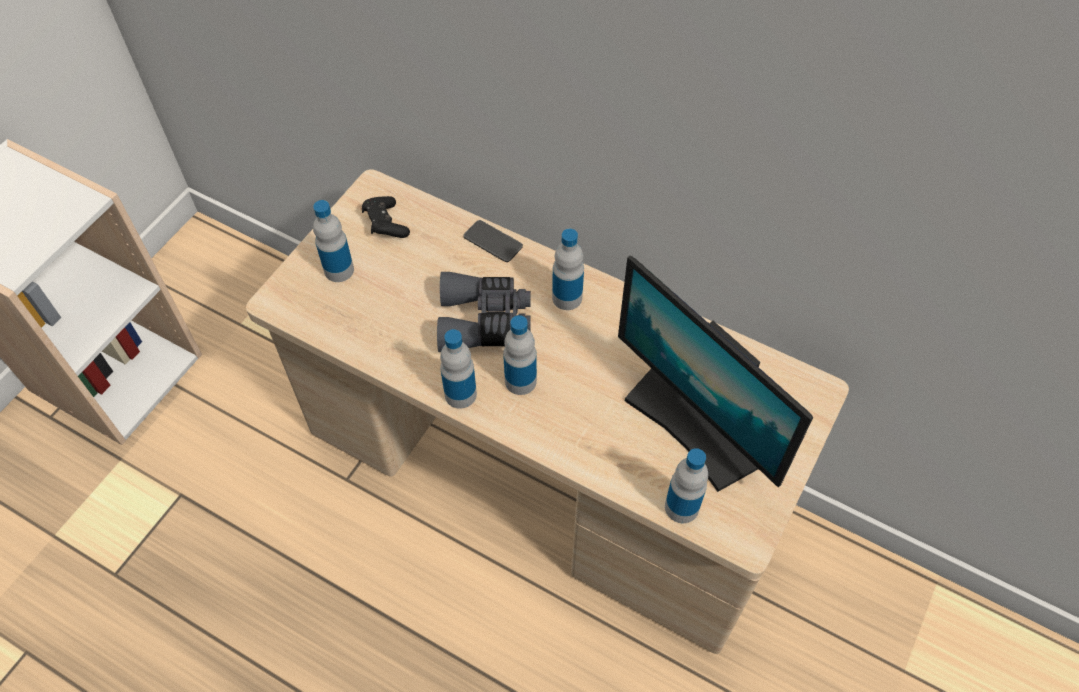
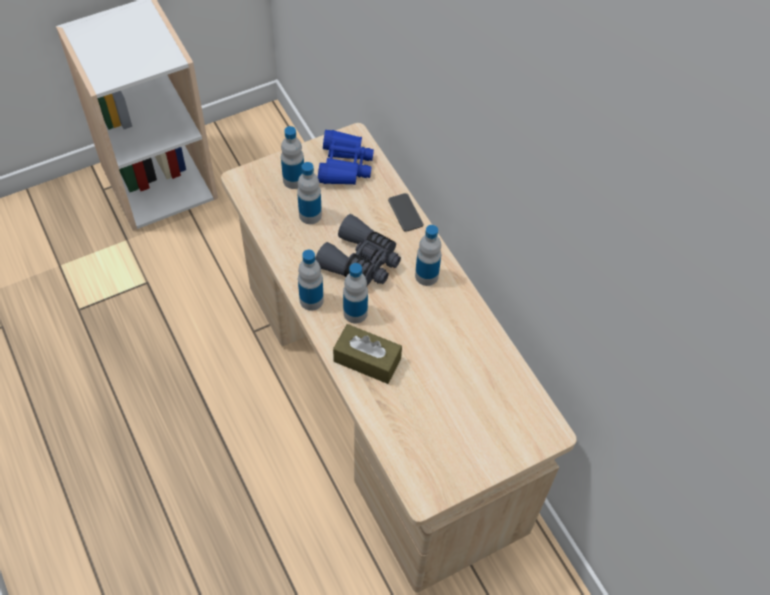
camera: 30 degrees right, 0 degrees up
(385, 224) = (344, 165): black game controller -> blue binoculars
(573, 426) = (367, 360): none -> brown tissue box
(681, 507) = (397, 451): bottle -> bottle (310, 215)
(694, 425) = (446, 405): monitor -> none

